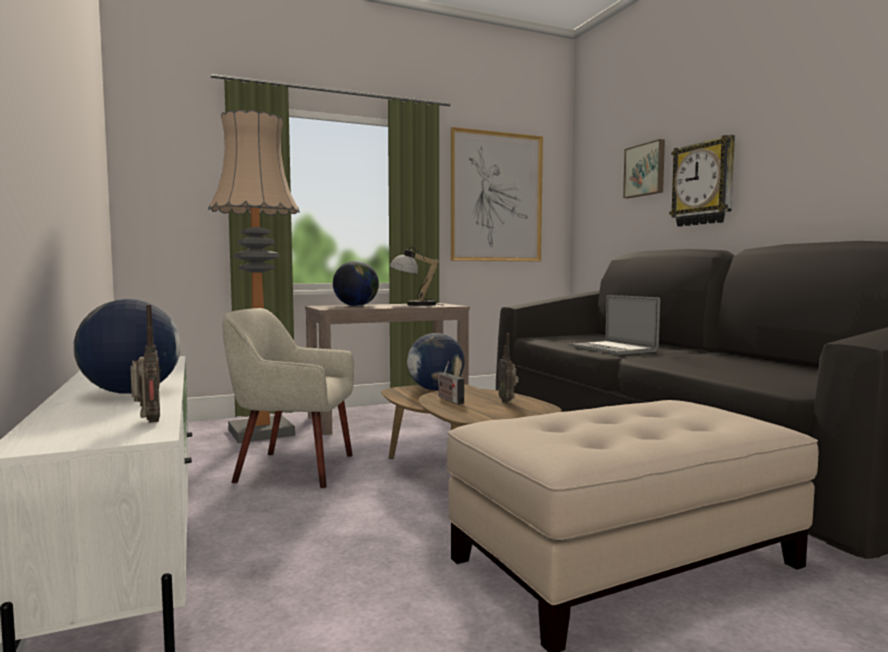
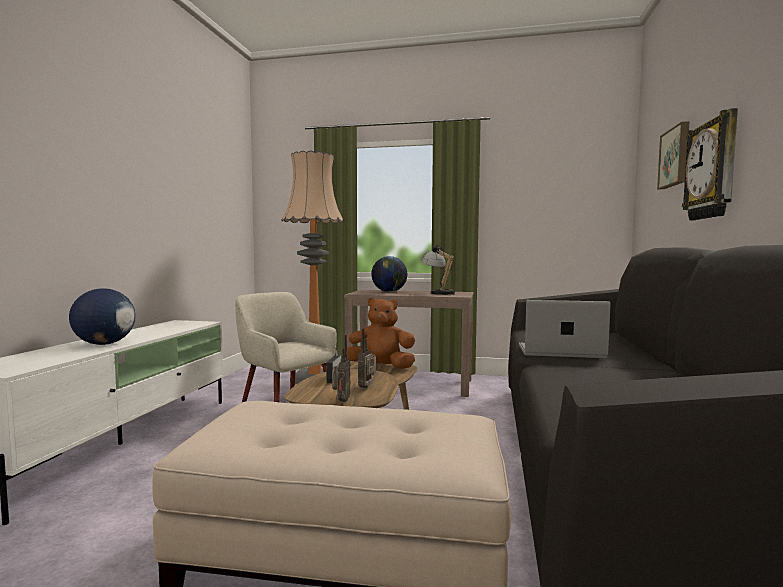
camera: 35 degrees right, 0 degrees up
(147, 422) = (37, 364): radio -> radio (340, 401)
(435, 389) = (380, 367): globe -> brown plush toy
(496, 197) = (542, 195): picture -> none
(612, 348) = (560, 351): laptop -> laptop turned 90 degrees clockwise

